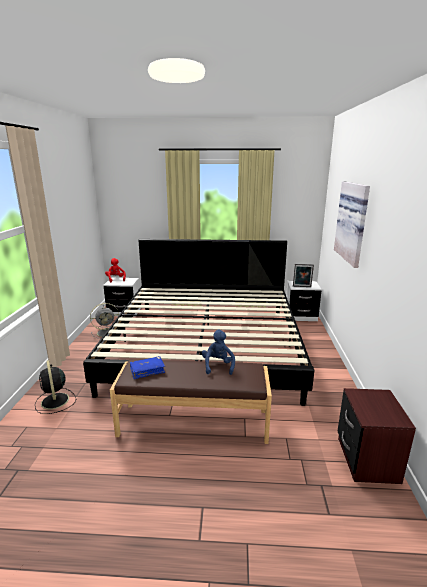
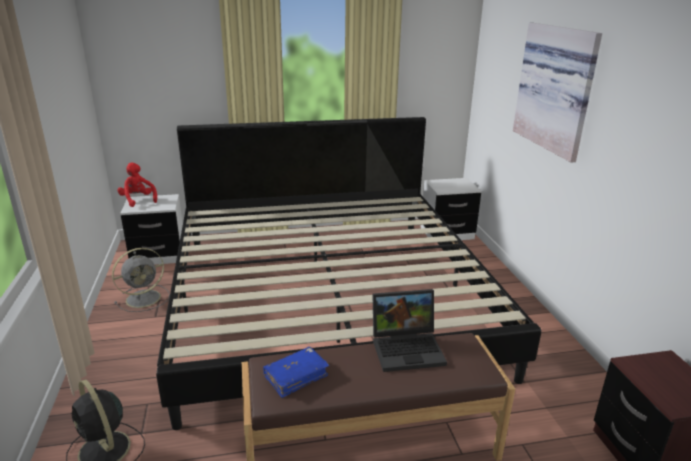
camera: 15 degrees left, 5 degrees up
(218, 366) = (408, 348): blue plush toy -> laptop
(302, 287) = (451, 189): picture frame -> none

